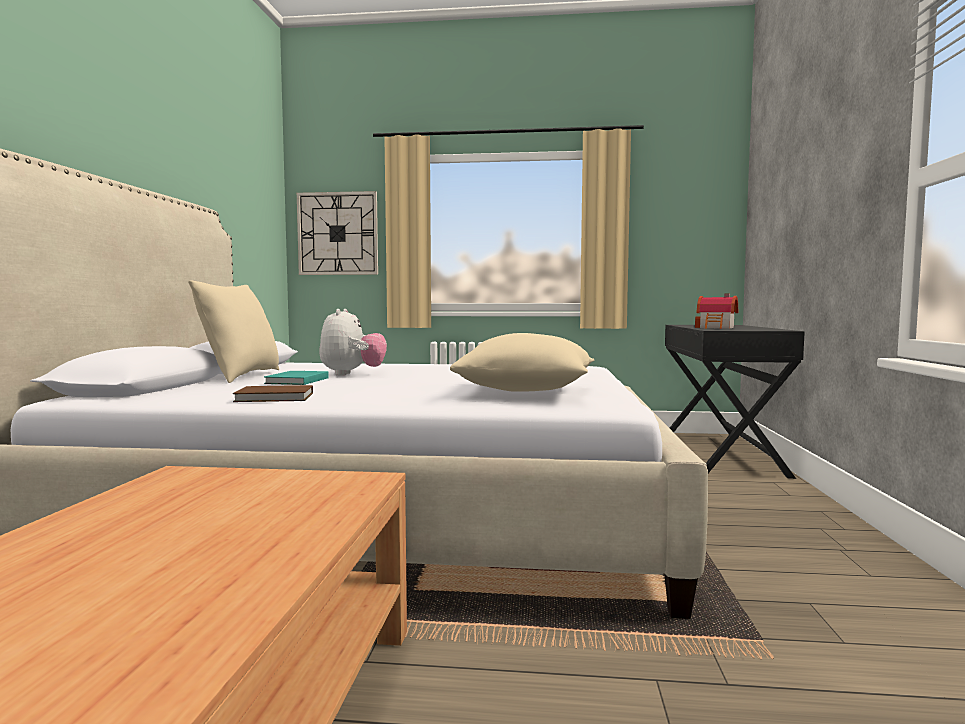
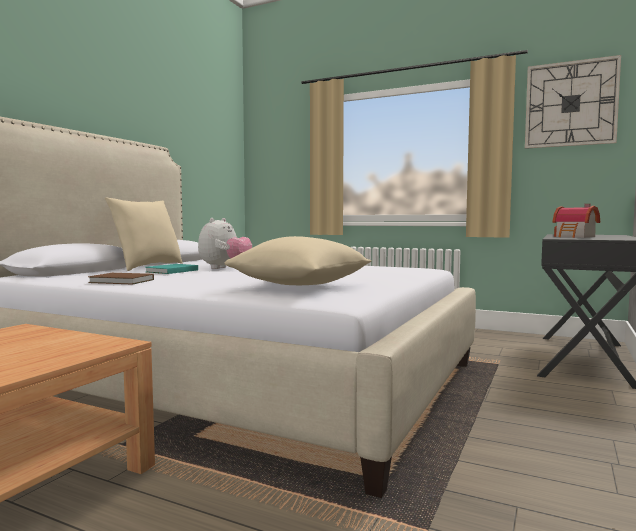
camera: 20 degrees right, 0 degrees up
(338, 233) = (278, 161): wall clock -> wall clock (570, 104)

